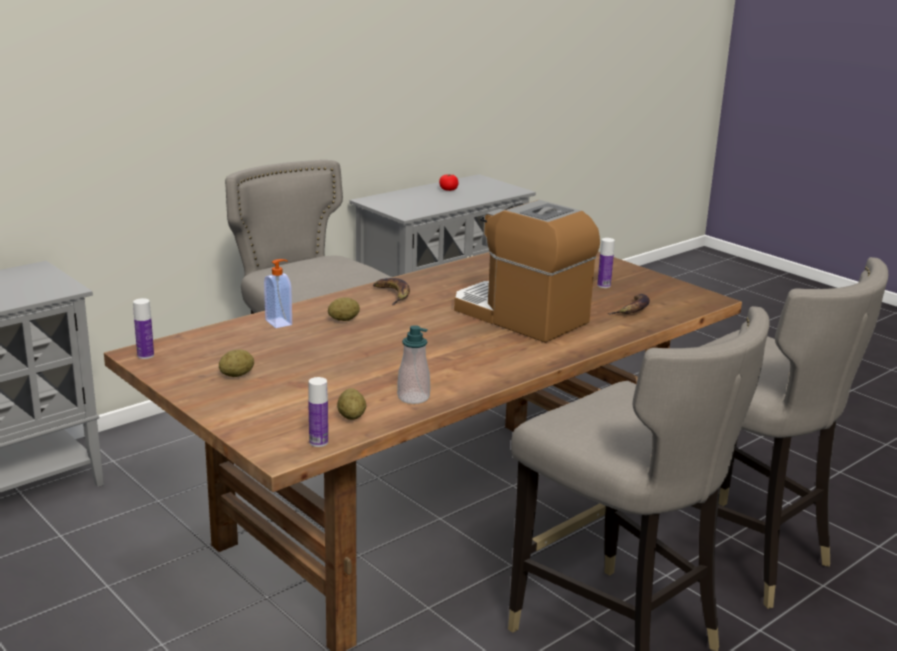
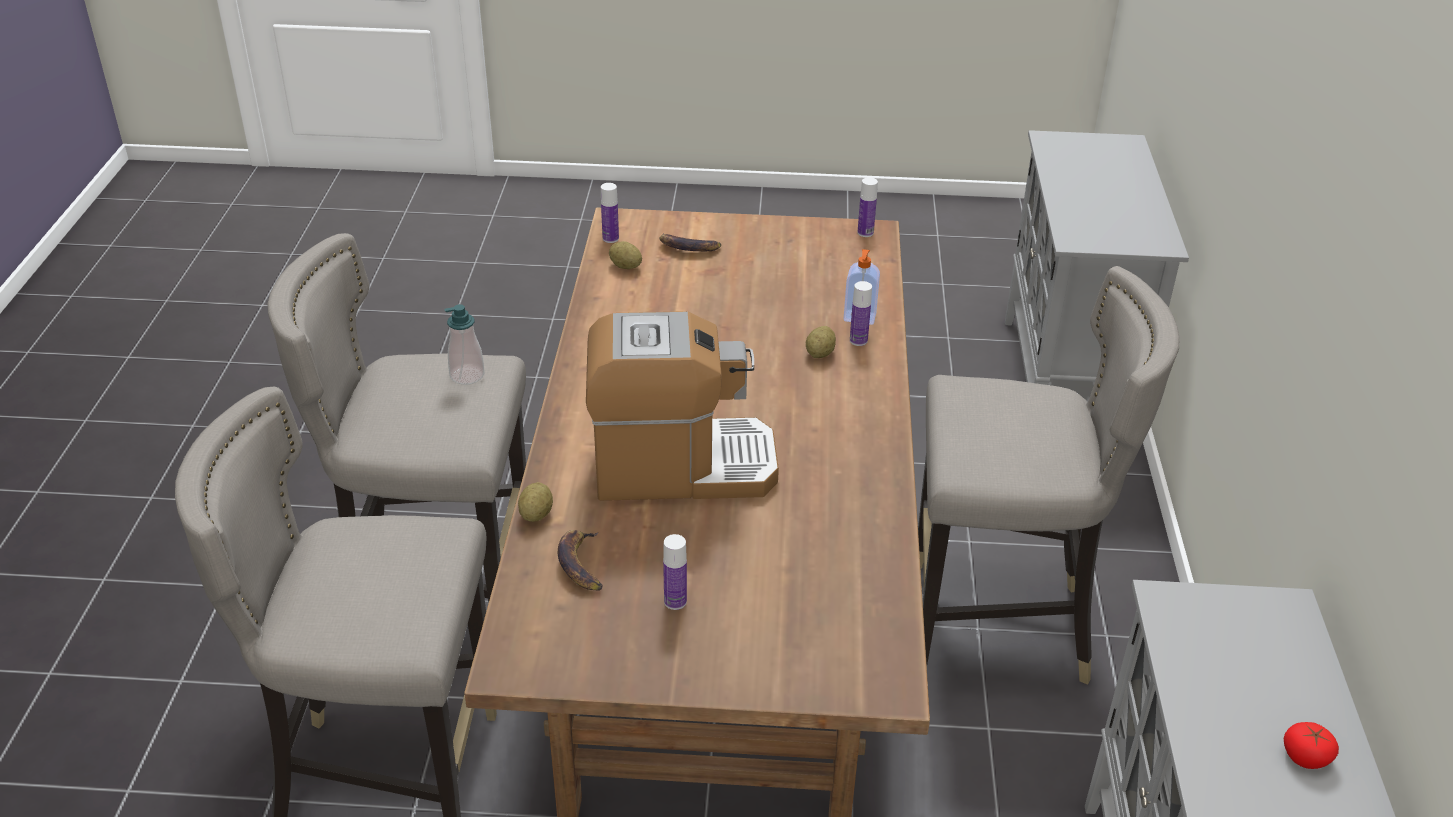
camera: 135 degrees right, 15 degrees up
(237, 375) = (769, 253): potato -> potato (536, 514)
(308, 315) = (858, 340): none -> bottle
(393, 294) = (852, 418): banana -> banana (687, 248)
(413, 397) = (612, 306): soap dispenser -> soap dispenser (467, 375)

